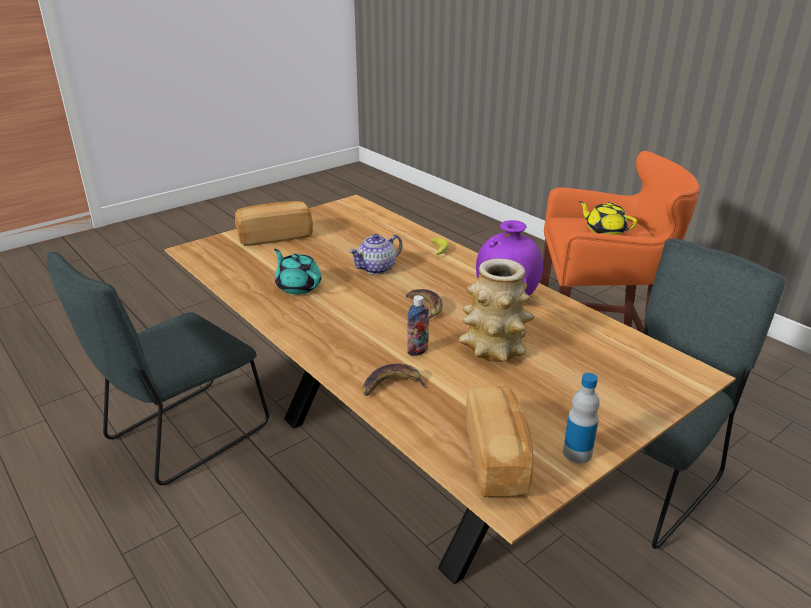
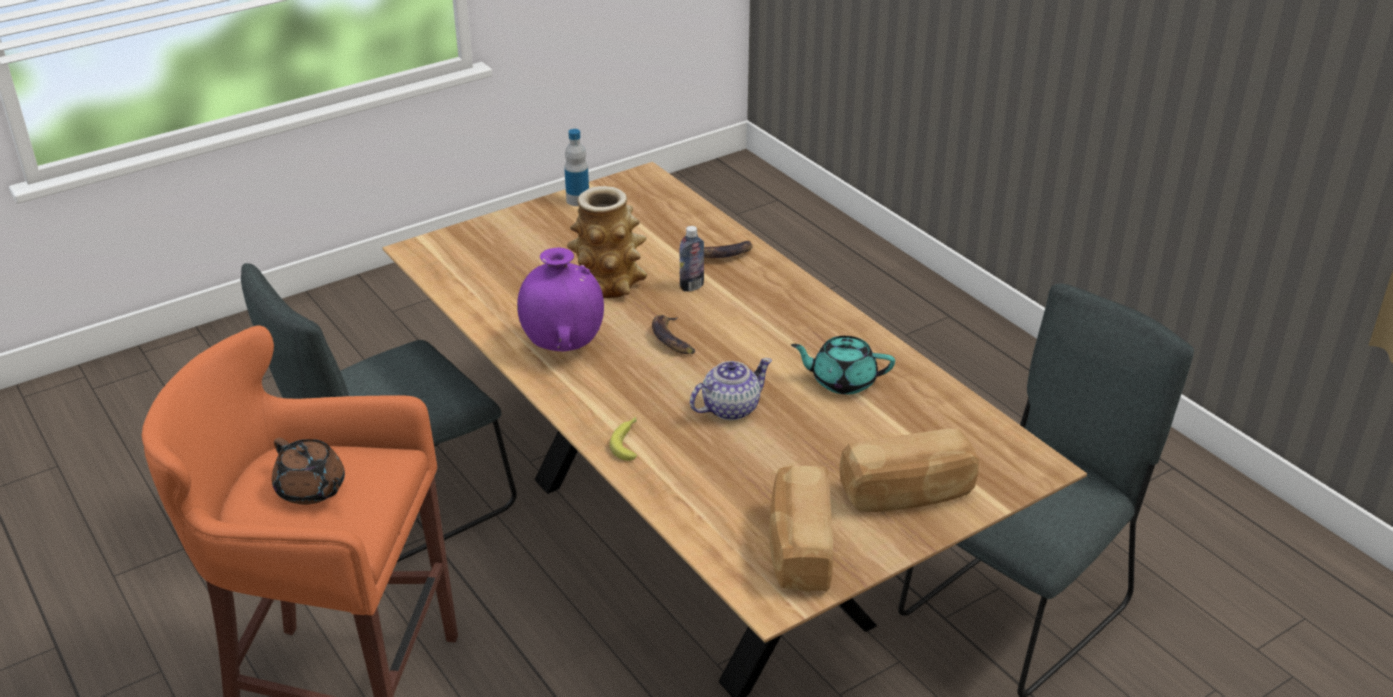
camera: 175 degrees left, 5 degrees up
(298, 286) = (842, 381): turquoise teapot -> turquoise teapot turned 135 degrees clockwise
(498, 458) = (643, 200): bread -> bread (798, 549)
(604, 231) = (311, 490): yellow teapot -> brown teapot

